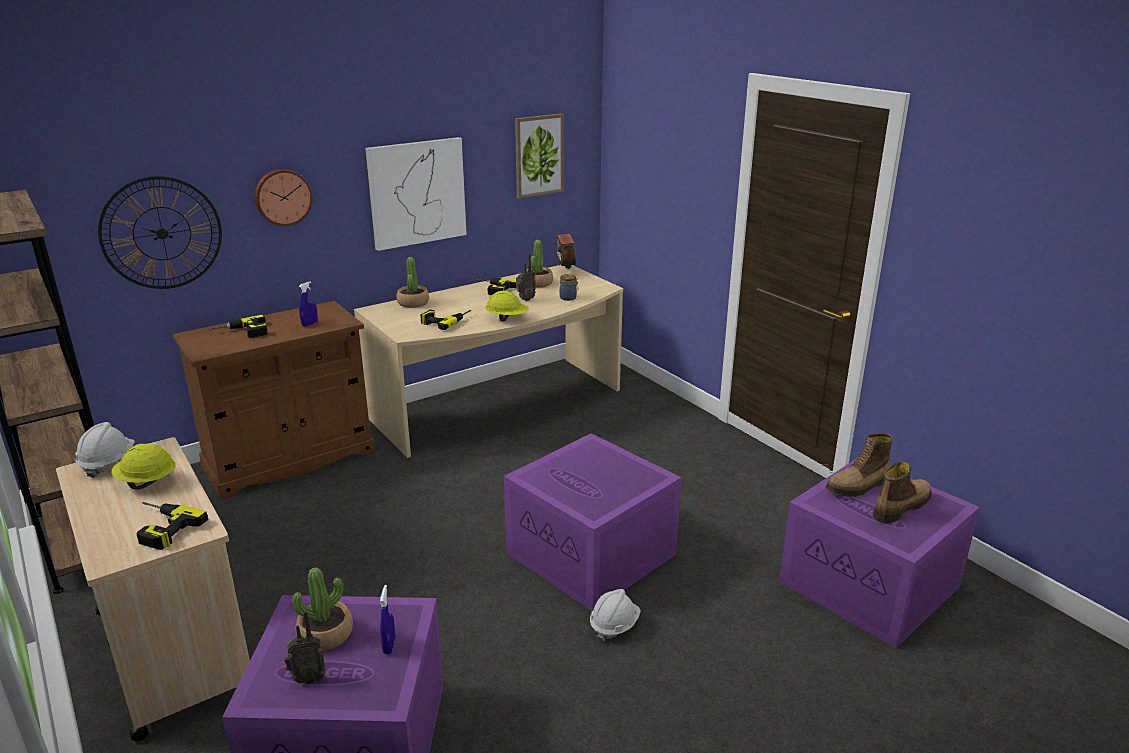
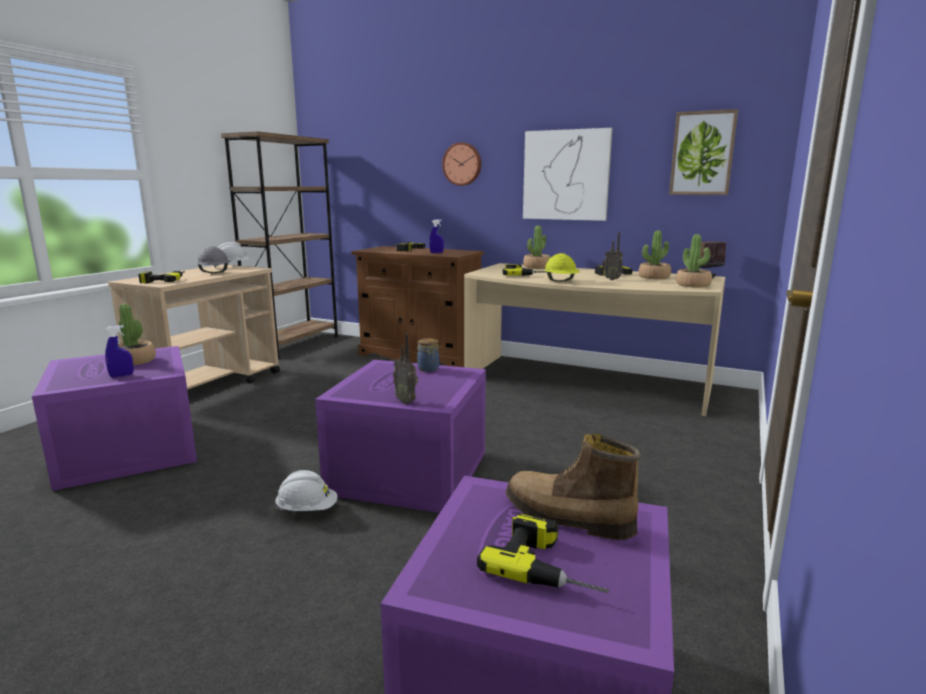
camera: 60 degrees right, 10 degrees down
(147, 482) = (214, 272): yellow hard hat -> grey hard hat
(162, 233) = (390, 178): wall clock -> none
(308, 678) = (85, 367): radio -> radio (406, 401)
(569, 298) = (647, 285): jar -> jar (428, 369)
(588, 285) = (693, 285): none -> potted plant
(900, 507) = (550, 565): boot -> power drill

